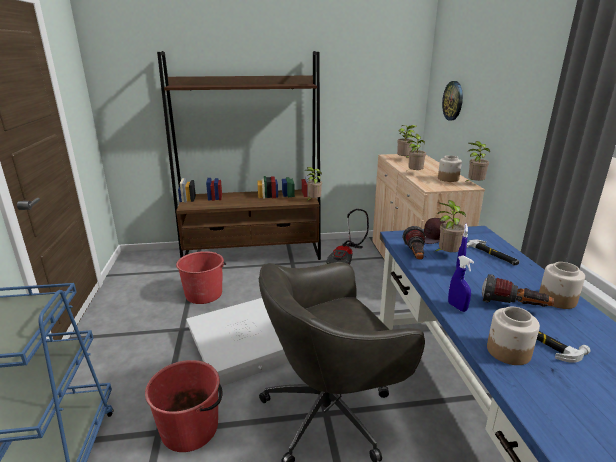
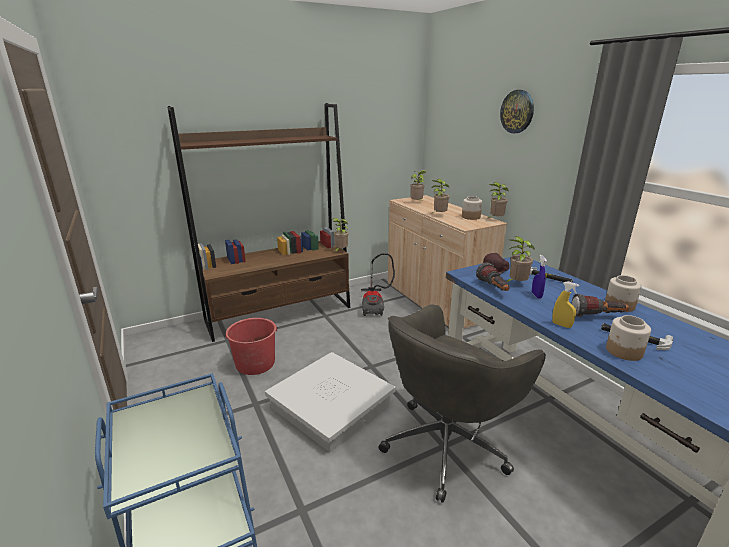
camera: 20 degrees left, 0 degrees up
(190, 428) = (331, 496): red bucket -> none
(453, 100) = (458, 146): wall clock -> wall clock (517, 111)
(457, 307) = (561, 325): blue spray bottle -> yellow spray bottle

